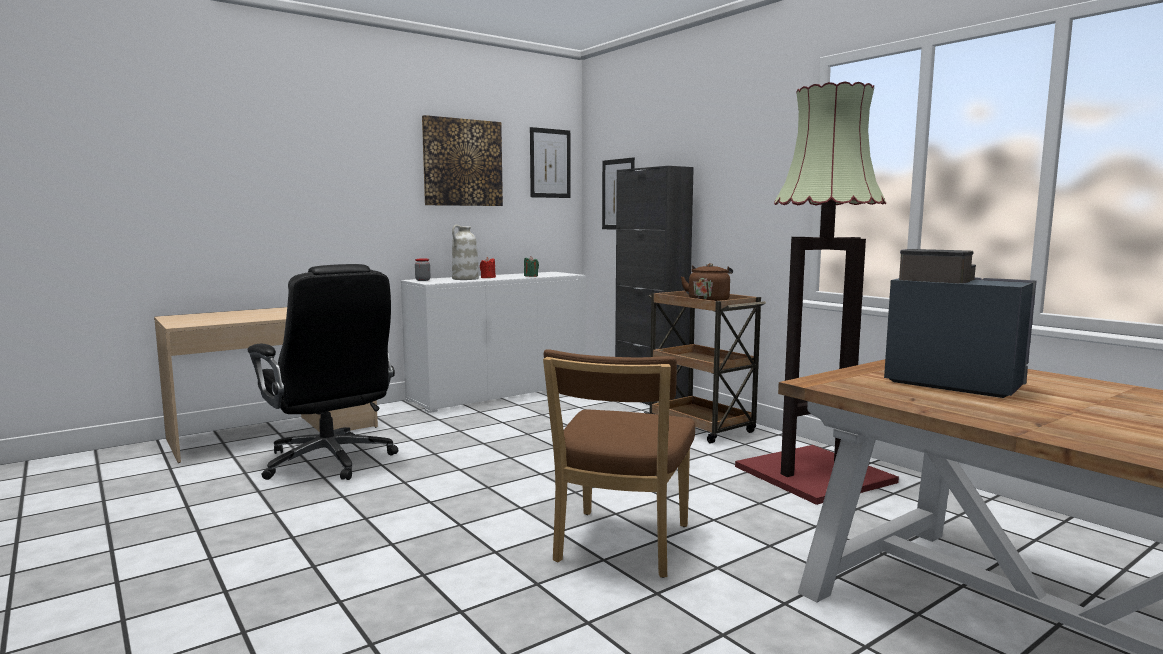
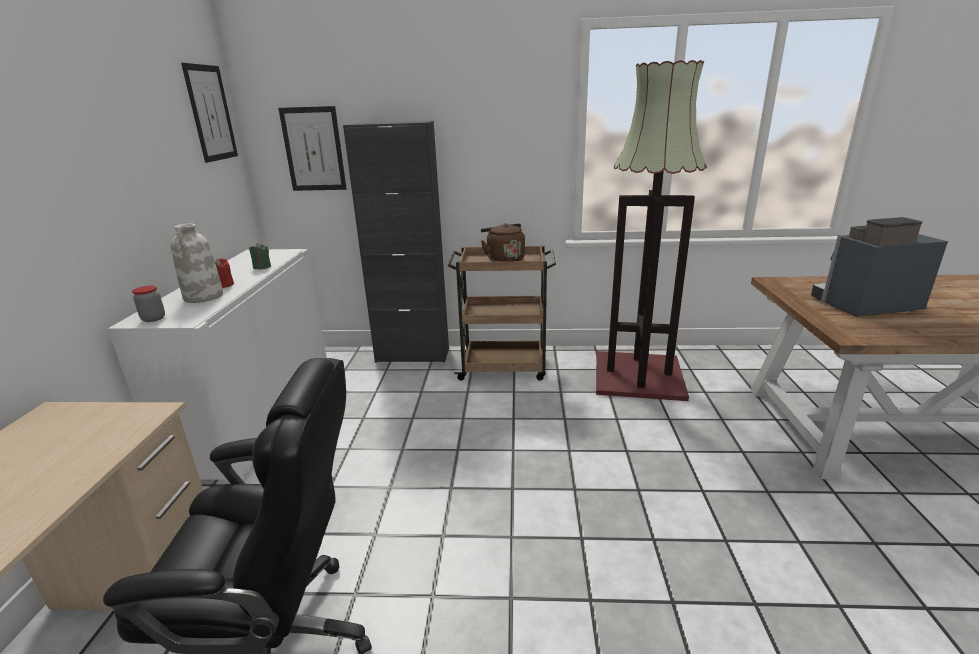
camera: 50 degrees left, 15 degrees up
(462, 162) = (125, 124): picture -> none
(620, 546) = (706, 519): brown chair -> none

